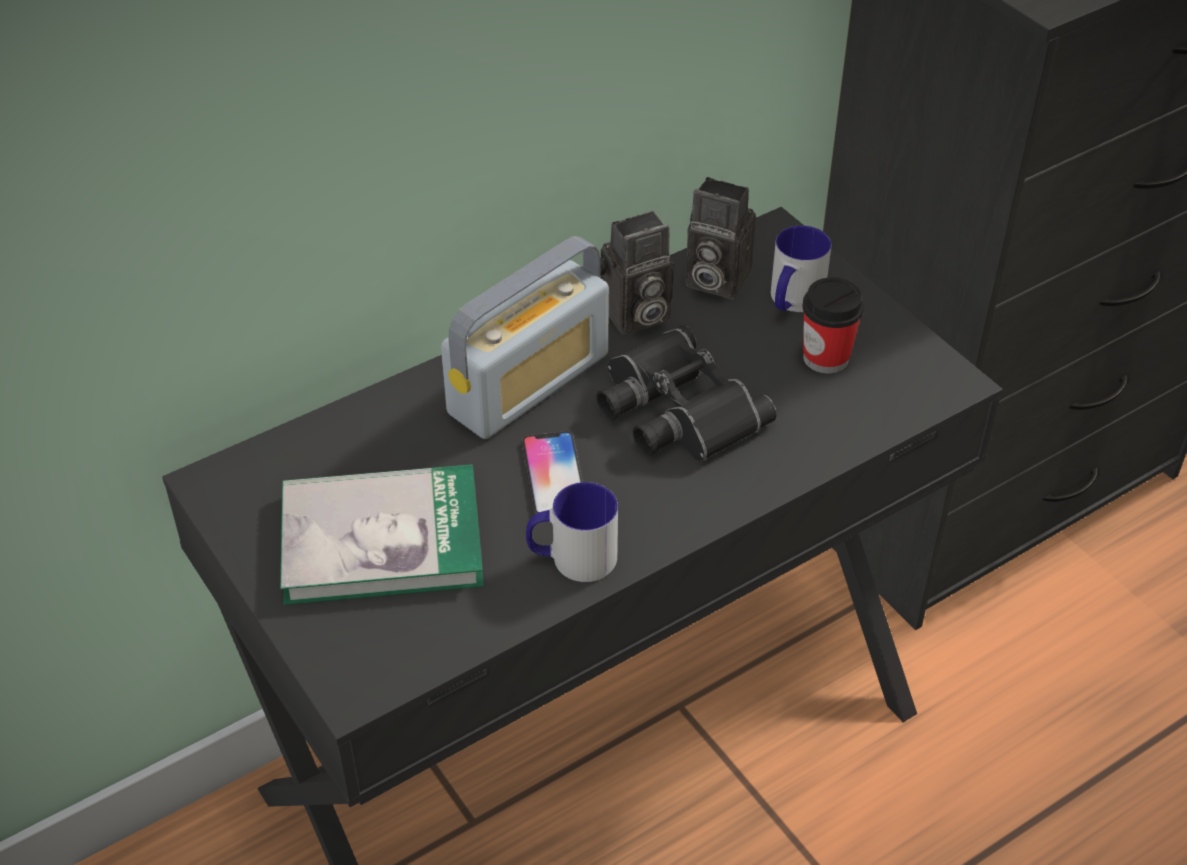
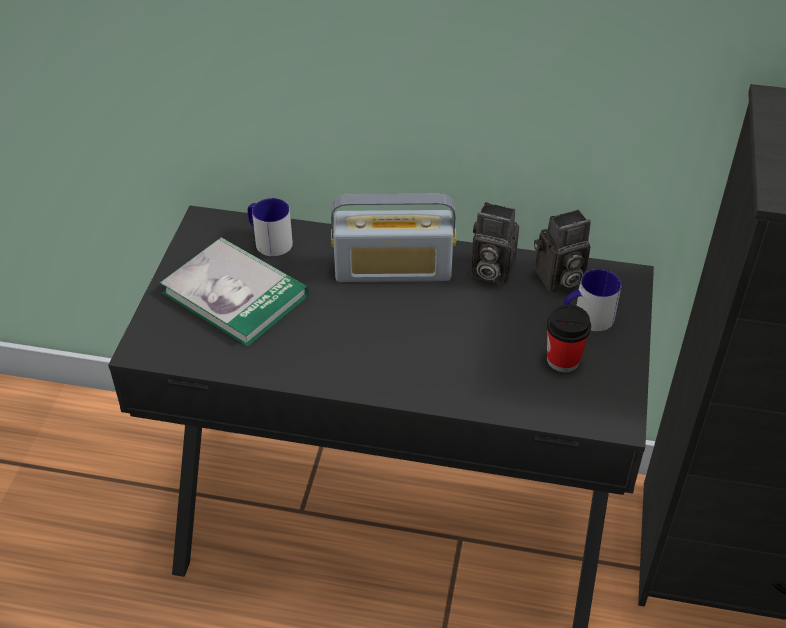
camera: 45 degrees right, 0 degrees up
(554, 476) = (345, 320): phone -> none
(572, 558) = (301, 363): mug -> mug (269, 241)
(674, 409) = (446, 330): black binoculars -> none
(713, 280) = (558, 280): camera -> camera turned 90 degrees counterclockwise

